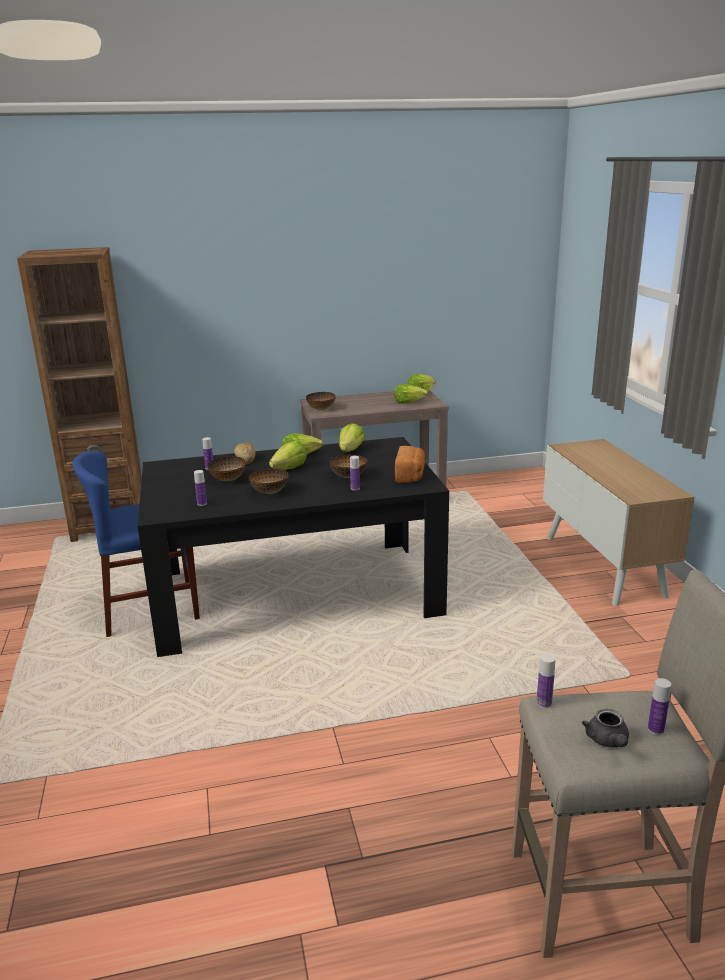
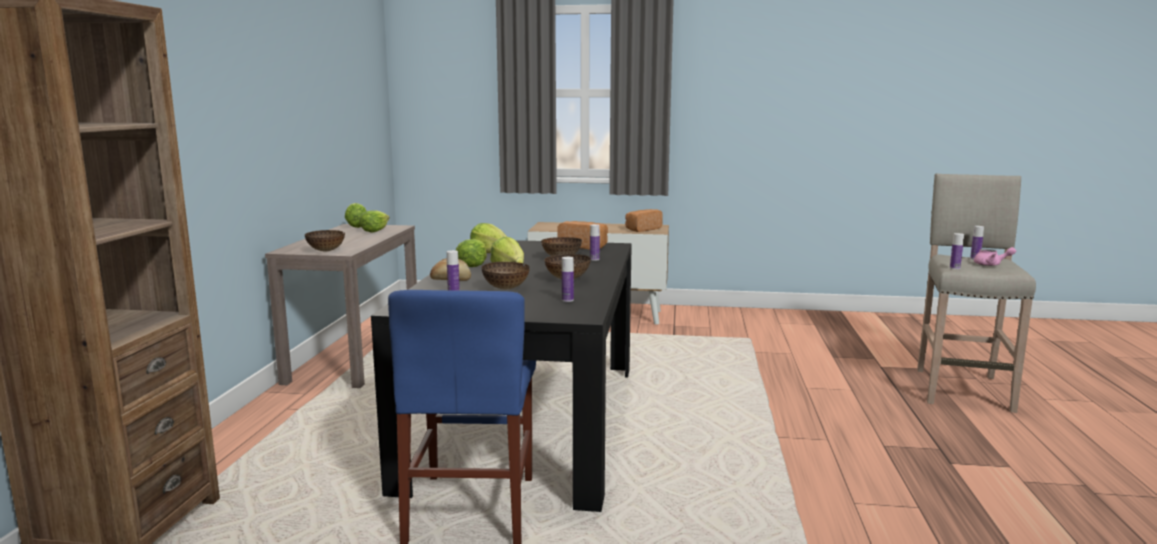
camera: 70 degrees left, 10 degrees down
(608, 741) = (991, 264): grey teapot -> pink teapot
(636, 488) = (642, 229): none -> bread

